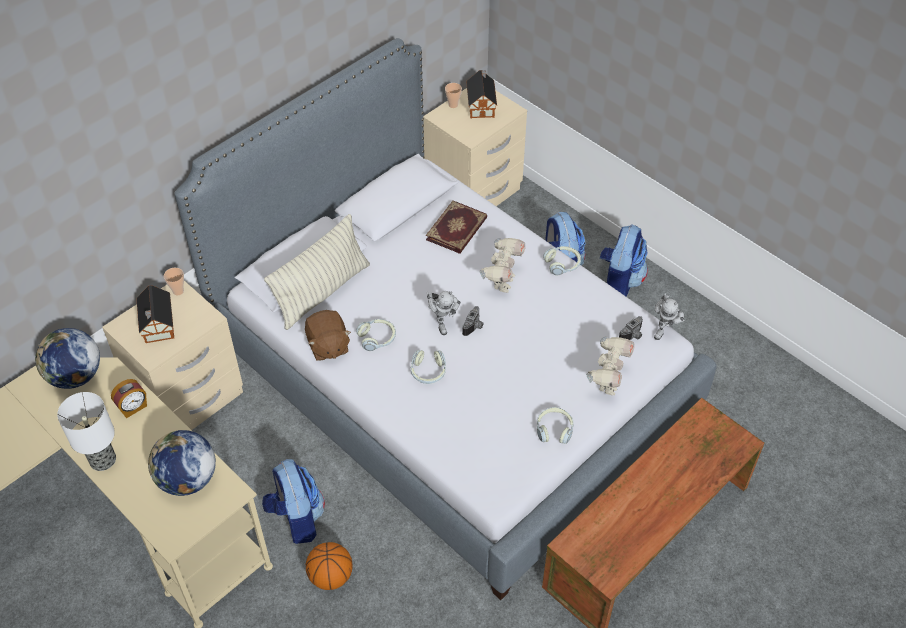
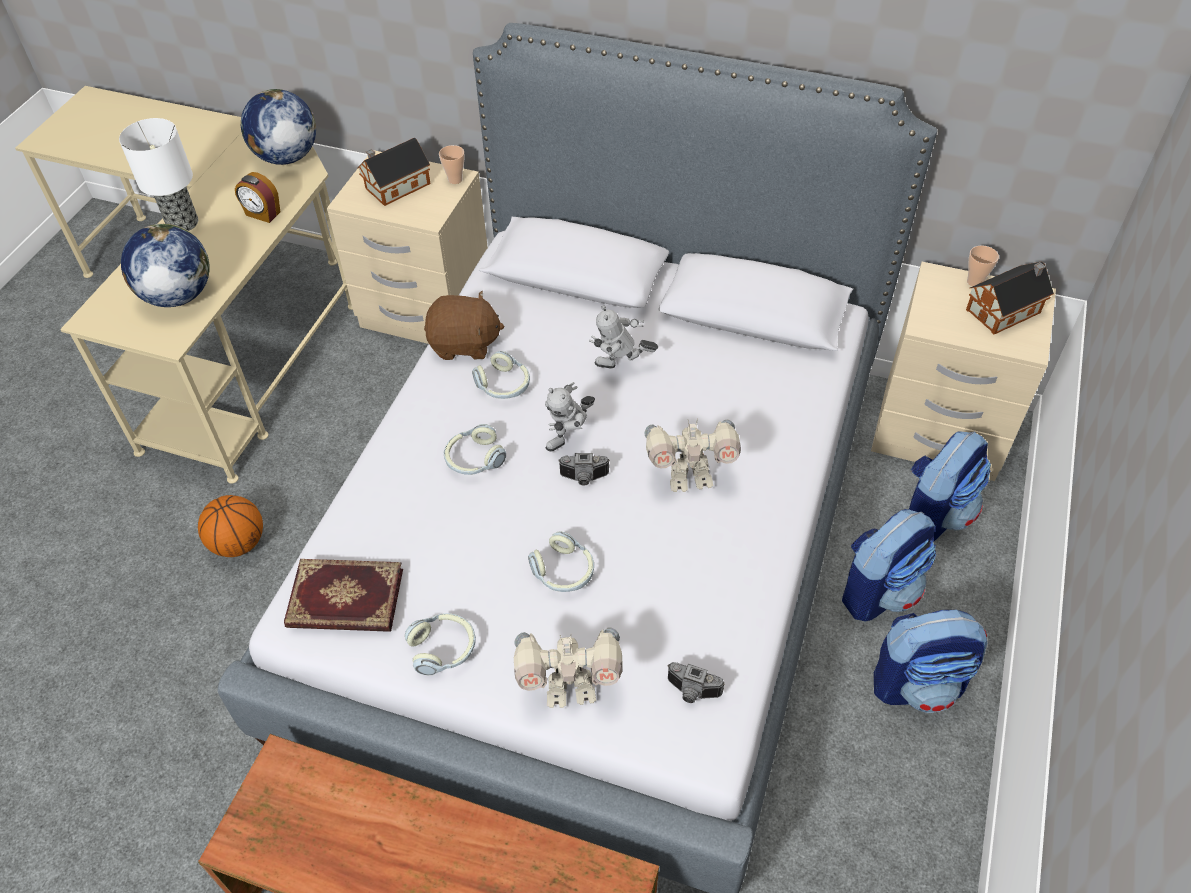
camera: 65 degrees right, 0 degrees up
(296, 518) = (307, 476): backpack -> backpack (934, 514)
(322, 292) = (549, 304): pillow -> none
(328, 346) = (464, 344): brown plush toy -> brown plush toy turned 135 degrees counterclockwise
(457, 229) = (754, 390): book -> book (345, 600)
(562, 264) = (778, 539): headphones -> headphones (563, 571)
(665, 329) = (737, 737): toy robot -> toy robot (621, 368)

